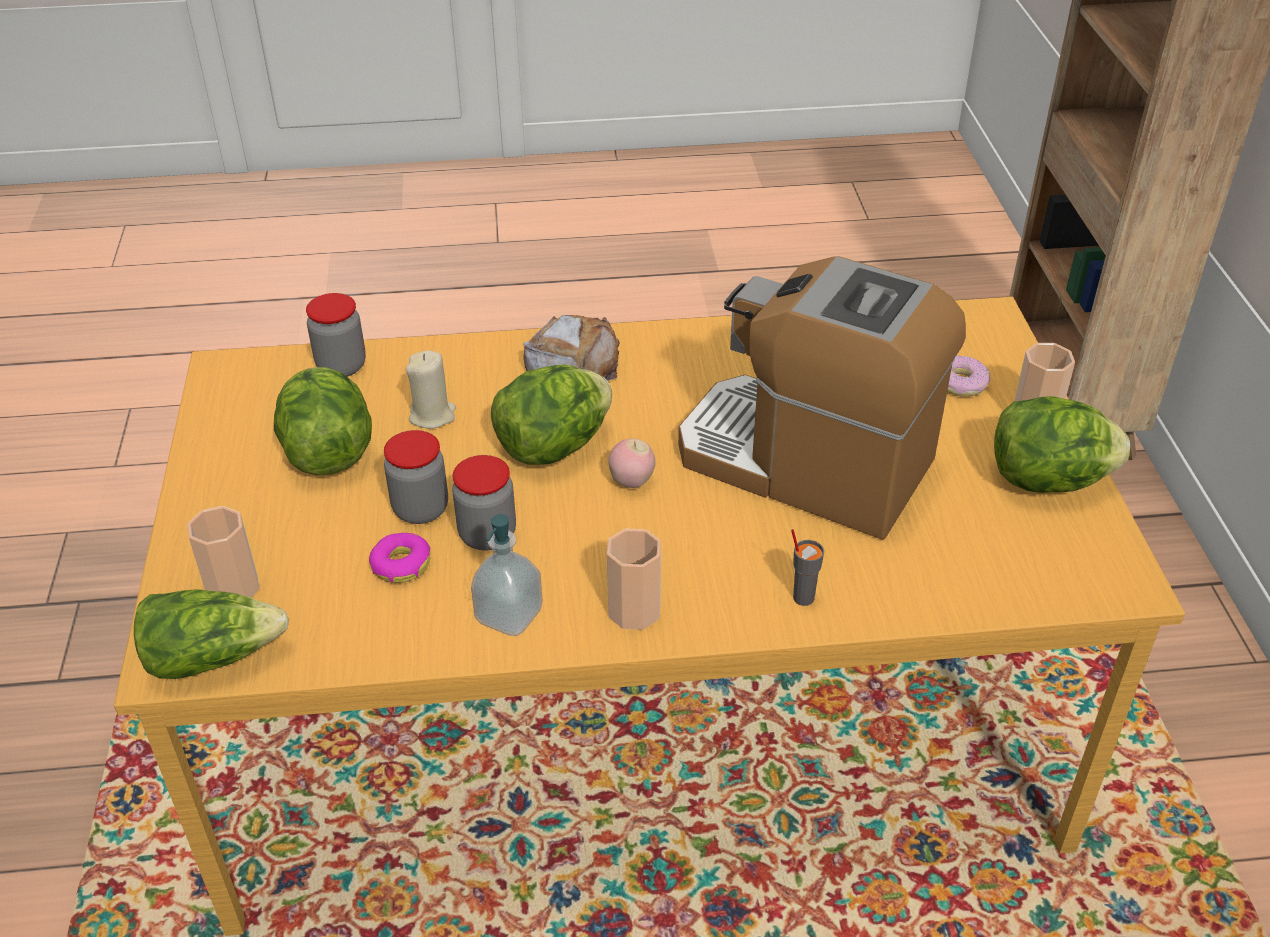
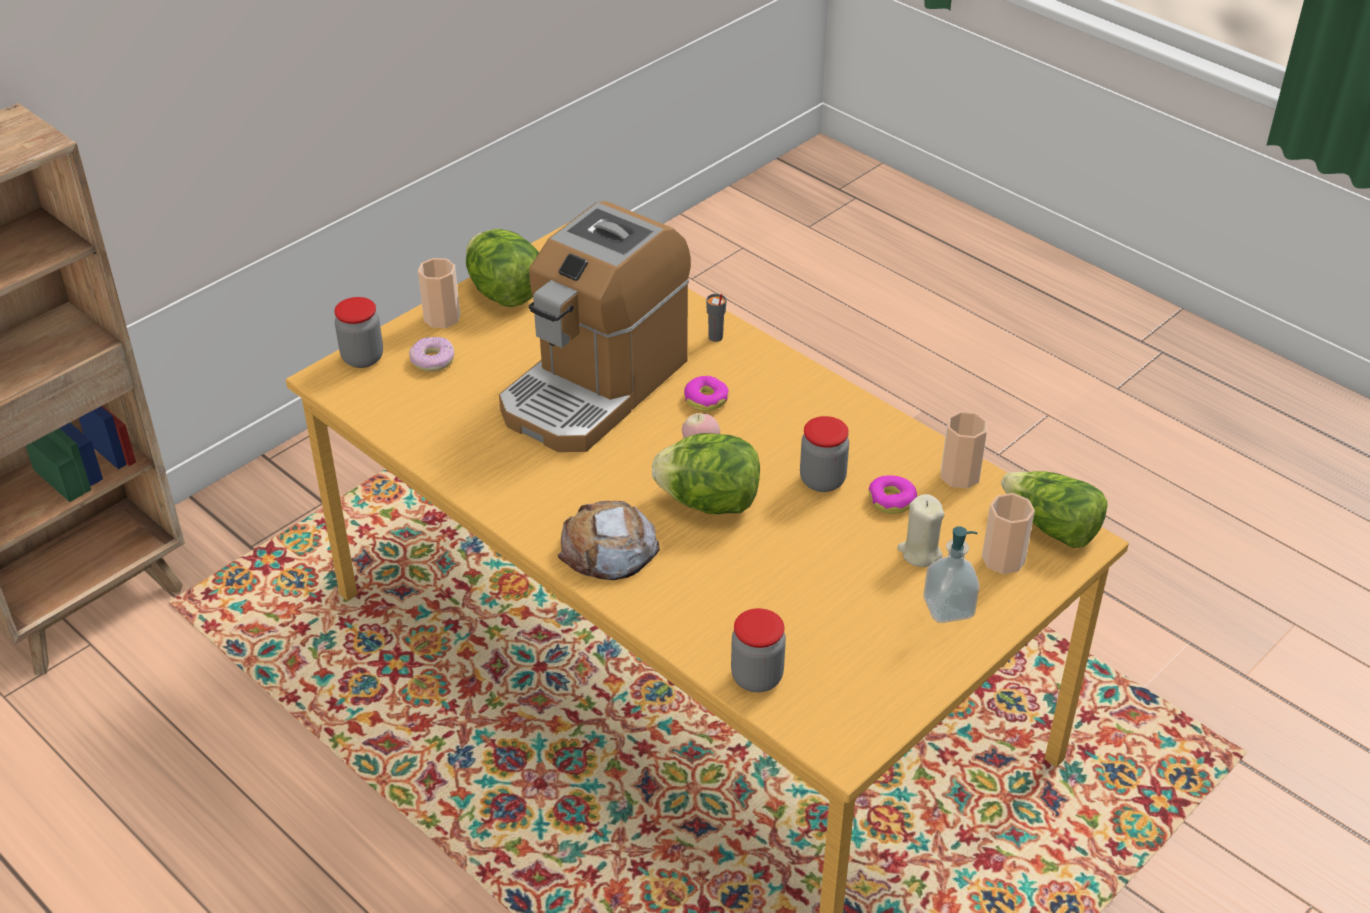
camera: 130 degrees left, 0 degrees up
(328, 452) = (849, 609): lettuce -> none
(421, 509) = (839, 524): jar -> jar (362, 358)
(432, 415) = (749, 583): beige candle -> beige candle (919, 552)
(509, 615) = (868, 433): soap dispenser -> soap dispenser (948, 608)
(634, 610) = (803, 390): cup -> cup (960, 475)
(701, 527) = (706, 399): none -> donut
(806, 463) = (594, 386): coffee machine -> coffee machine turned 45 degrees clockwise

